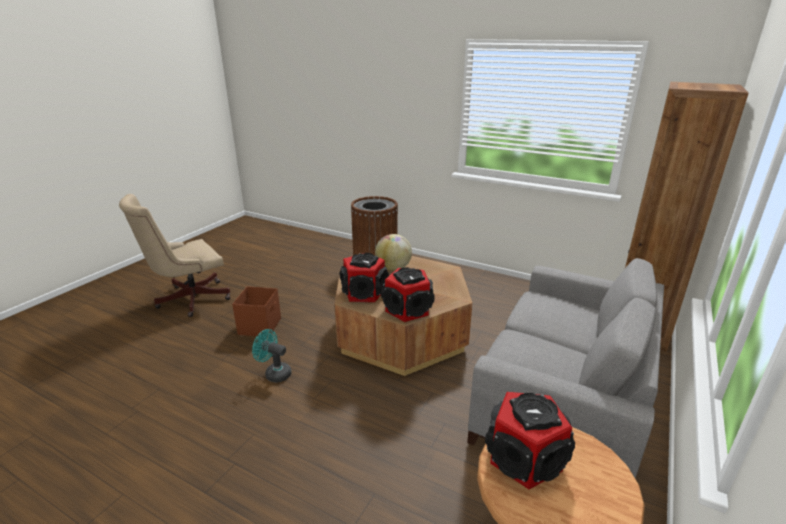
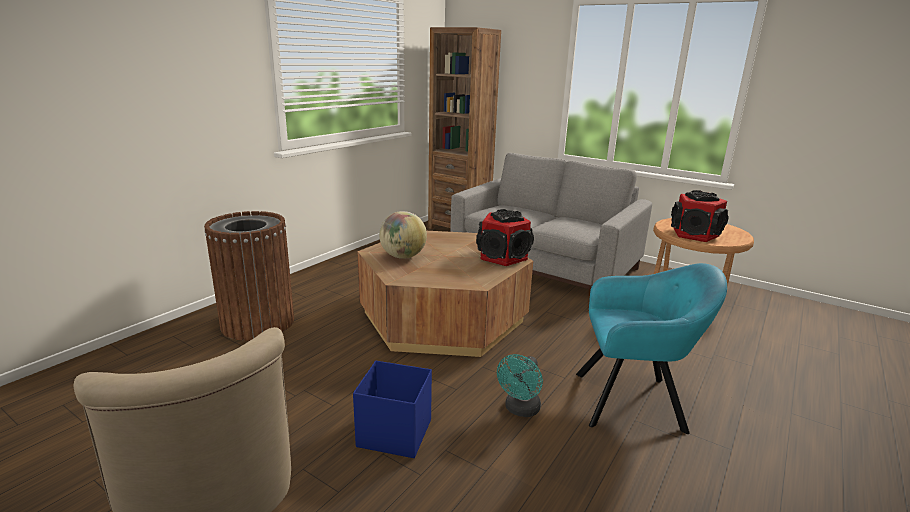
camera: 85 degrees left, 5 degrees down
(260, 326) = (393, 433): brown storage box -> blue storage box
(277, 438) = (634, 401): none -> turquoise armchair
(364, 293) = (462, 274): speaker -> none

